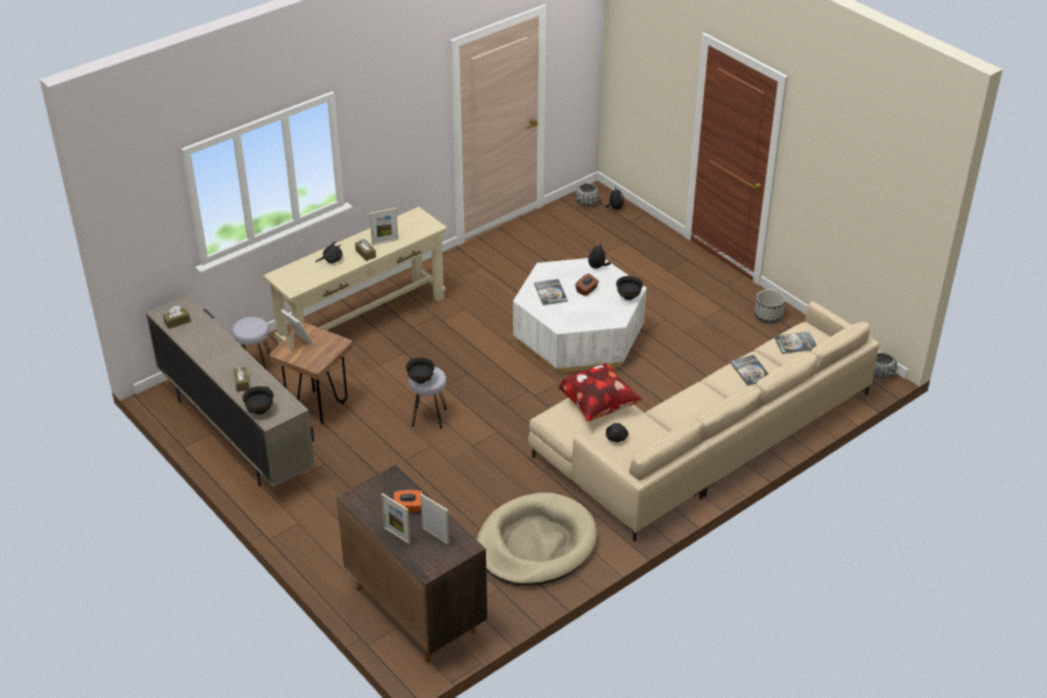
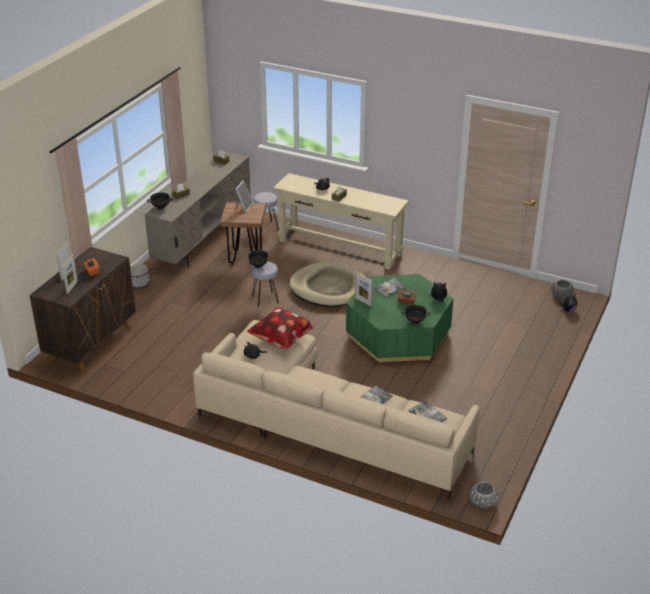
camera: 65 degrees right, 5 degrees down
(385, 241) = (358, 200): picture frame -> picture frame (363, 301)
(536, 544) = (172, 374): beige dog bed -> beige dog bed (328, 288)
(578, 335) = (398, 335): white coffee table -> green coffee table
(768, 316) = (504, 420): planter -> planter (139, 284)

